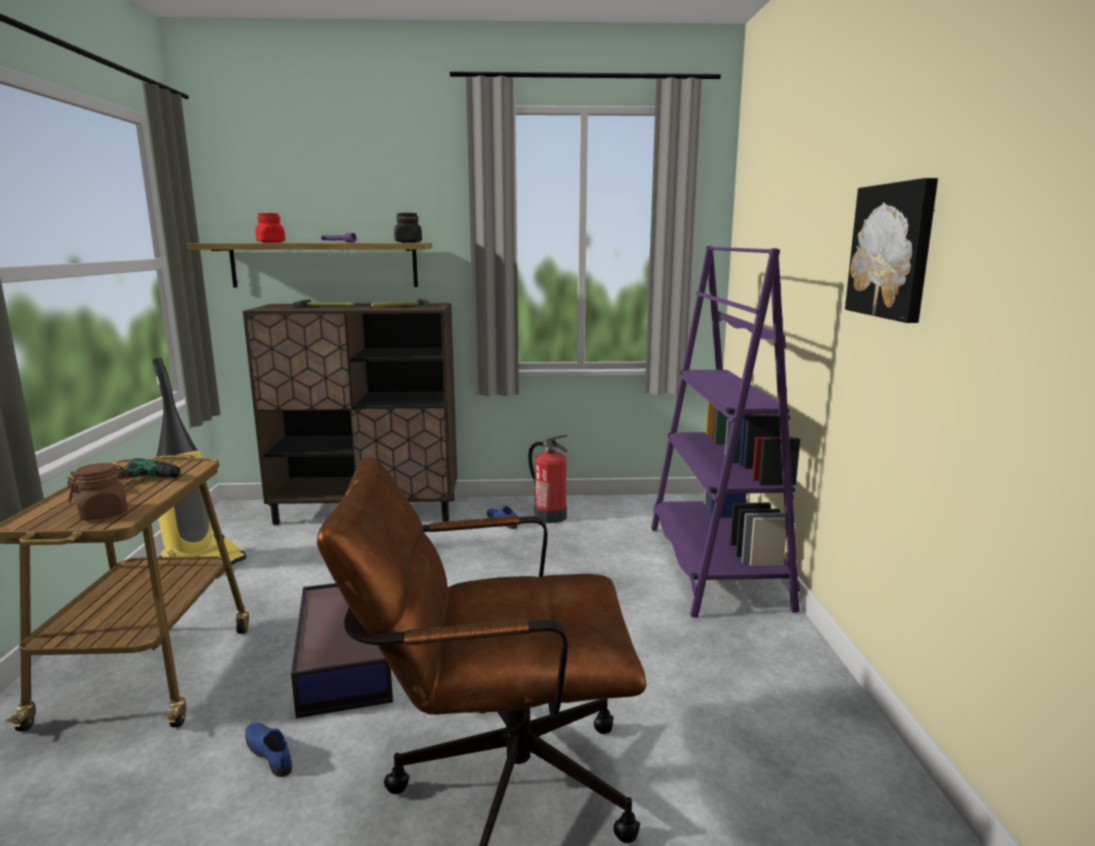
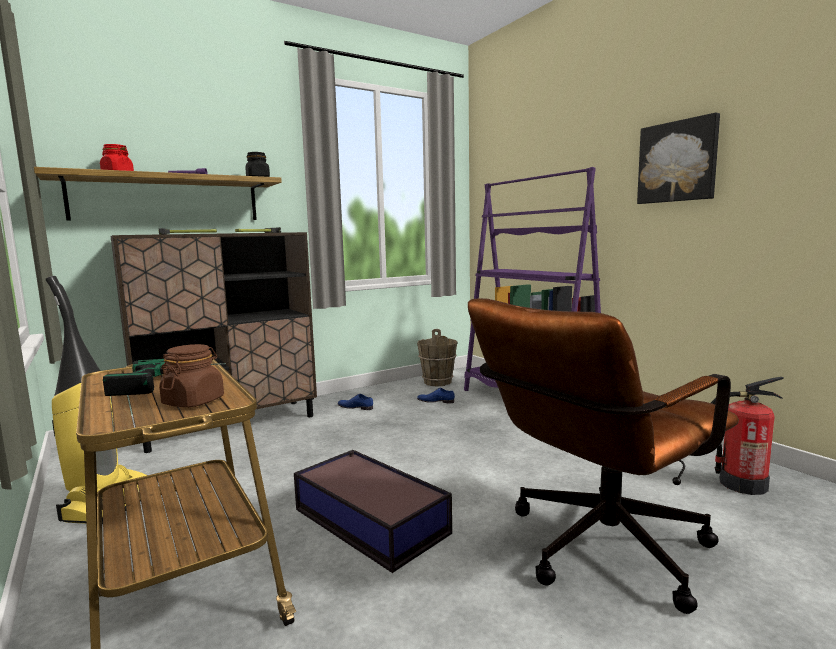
camera: 30 degrees left, 5 degrees down
(270, 752) = (408, 603): blue shoe -> blue shoe (436, 401)
(550, 516) = (386, 397): fire extinguisher -> fire extinguisher (741, 484)
(636, 509) = (437, 382): none -> brown bucket

